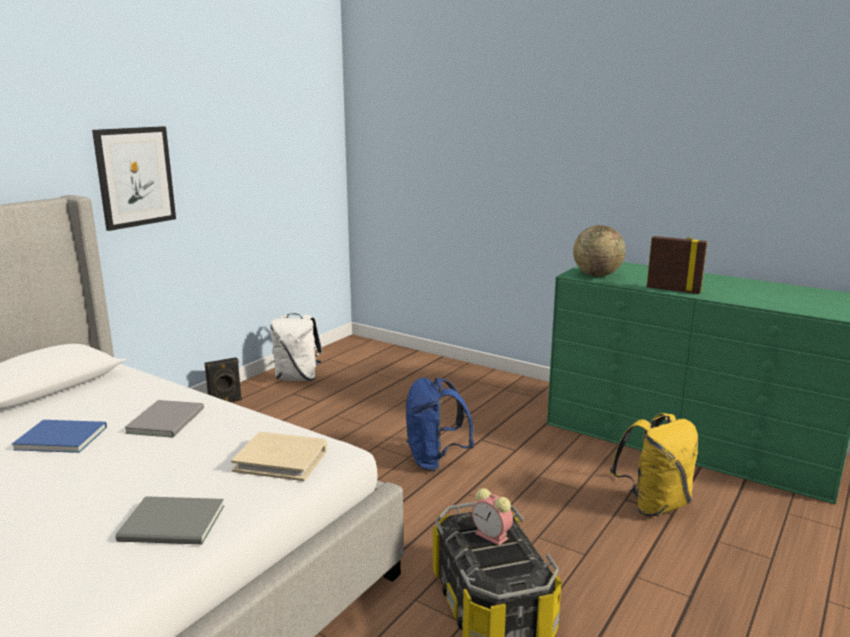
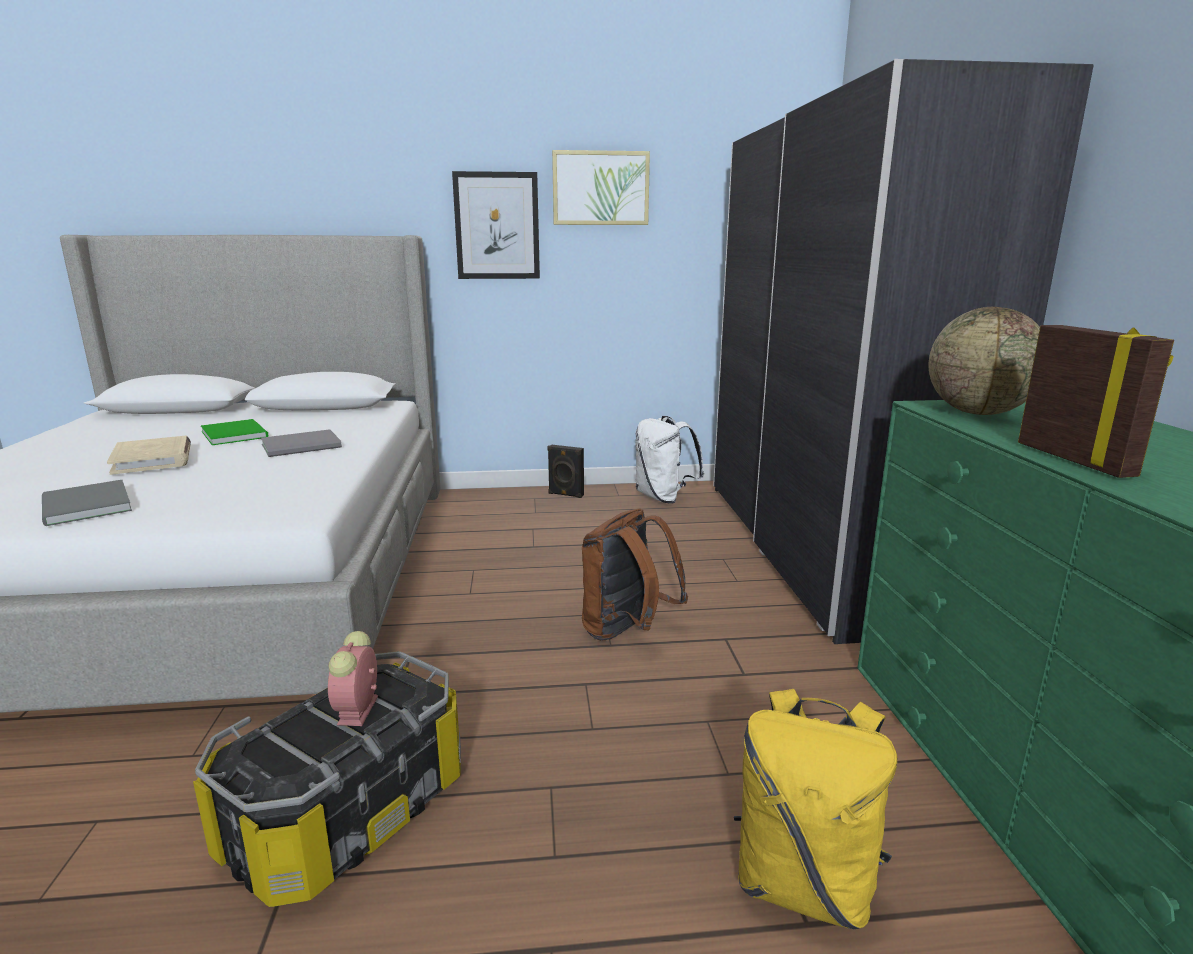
camera: 50 degrees right, 0 degrees up
(60, 437) = (236, 433): blue book -> green book
(211, 136) = (600, 188): none -> picture
(281, 460) = (253, 499): beige book -> beige book (153, 459)
(434, 374) = (816, 547): none -> grey wardrobe
(435, 460) = (626, 632): blue backpack -> brown backpack

